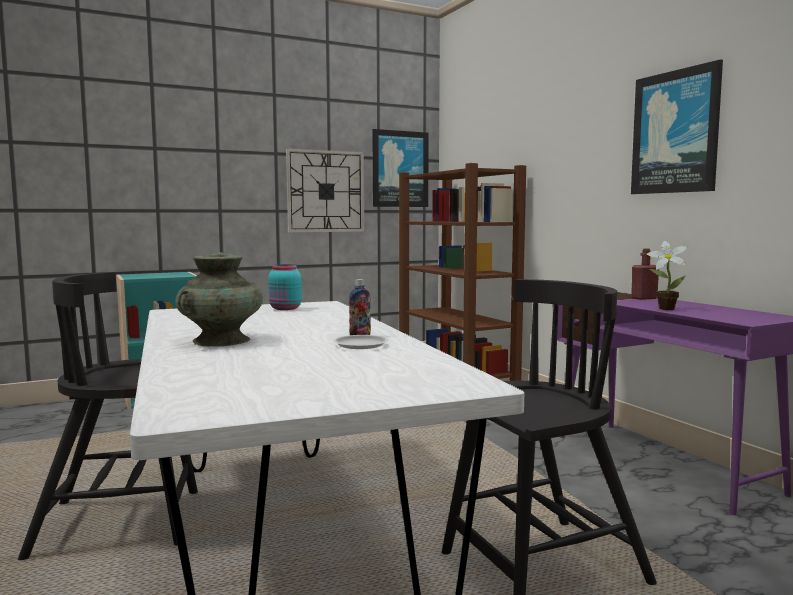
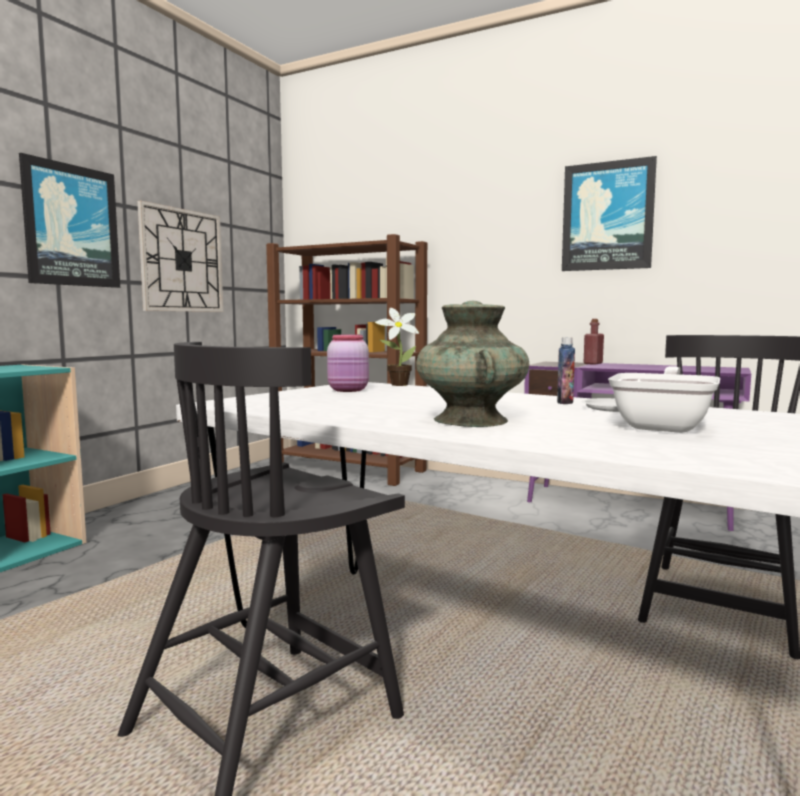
camera: 35 degrees left, 0 degrees up
(285, 308) = (349, 390): turquoise jar -> pink jar
(305, 363) = (664, 426): none -> frying pan
(400, 169) = (251, 241): picture -> picture (71, 226)
(664, 308) = (645, 368): potted plant -> potted plant (396, 385)

